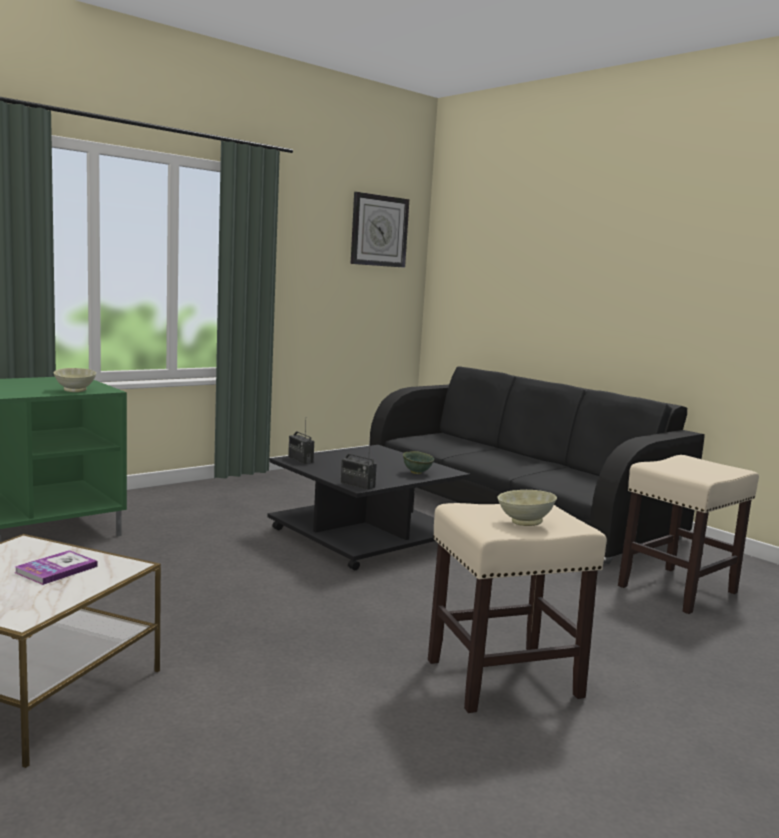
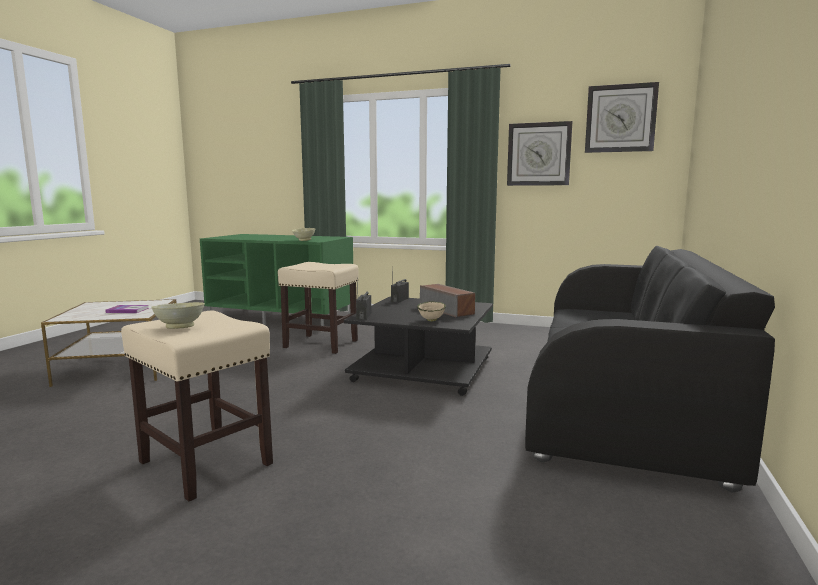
camera: 60 degrees right, 0 degrees up
(309, 261) = (539, 154): none -> wall clock
(381, 460) = (446, 310): none -> speaker
(417, 473) = (432, 320): green bowl -> beige bowl
(678, 589) = (534, 514): beige stool -> beige stool (322, 344)

